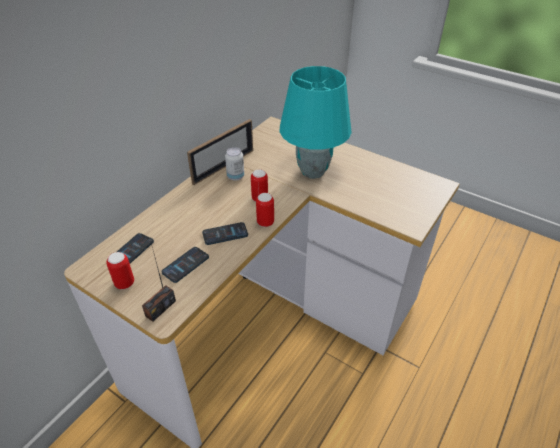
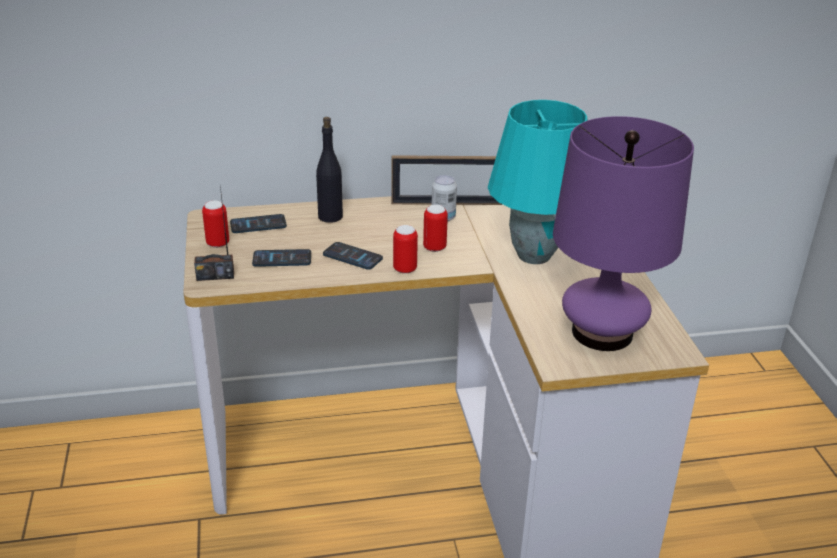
camera: 45 degrees right, 10 degrees down
(170, 215) = (330, 216): none -> black bottle
(403, 196) = (602, 332): none -> purple table lamp

